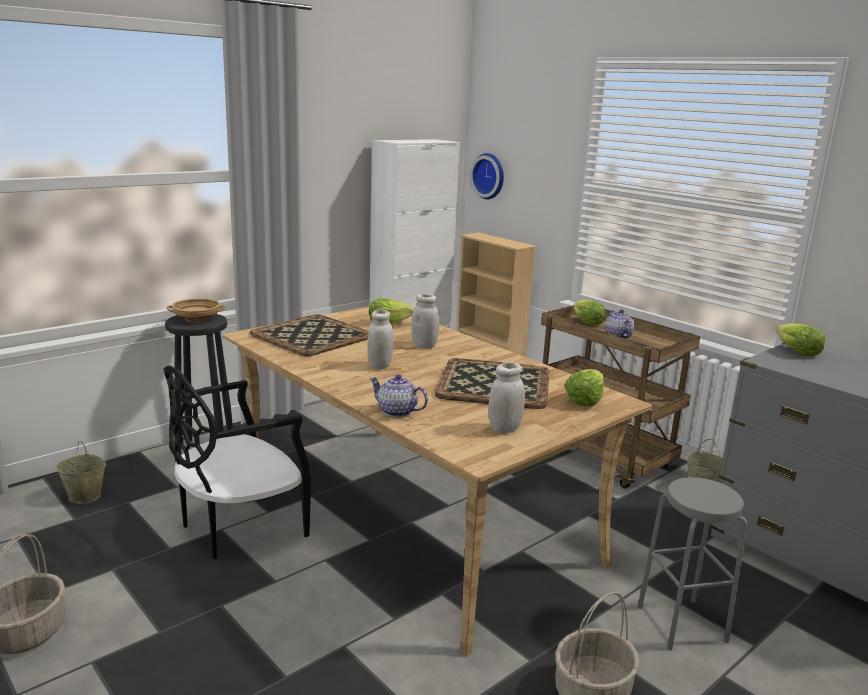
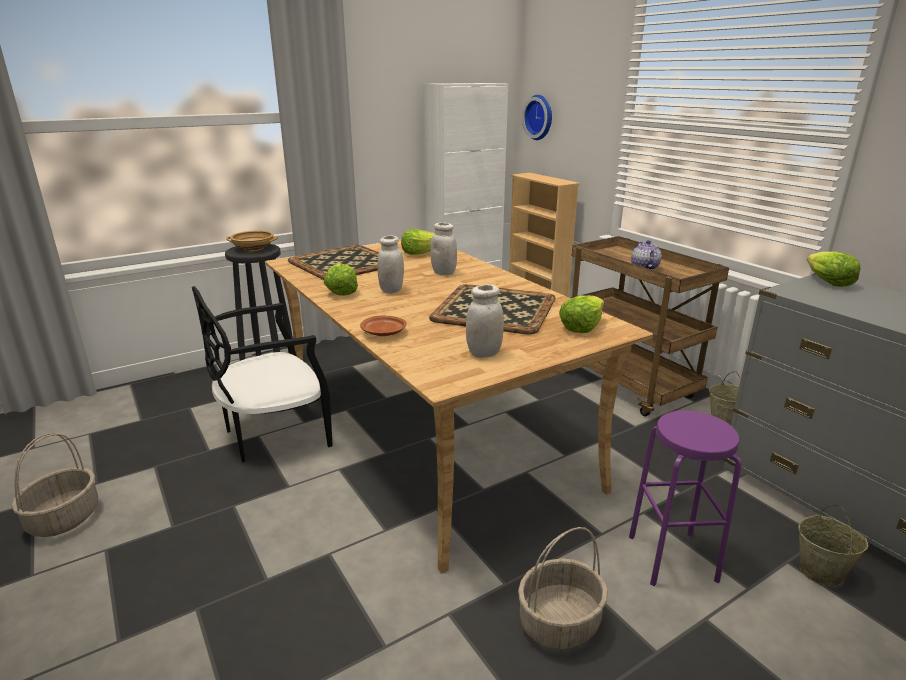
camera: 10 degrees right, 5 degrees up
(85, 496) = (157, 401): beige bucket -> beige bucket (821, 572)
(396, 411) = (384, 333): teapot -> brown plate
(586, 322) = (616, 254): lettuce -> lettuce (341, 291)
(681, 623) = (672, 557): grey stool -> purple stool

